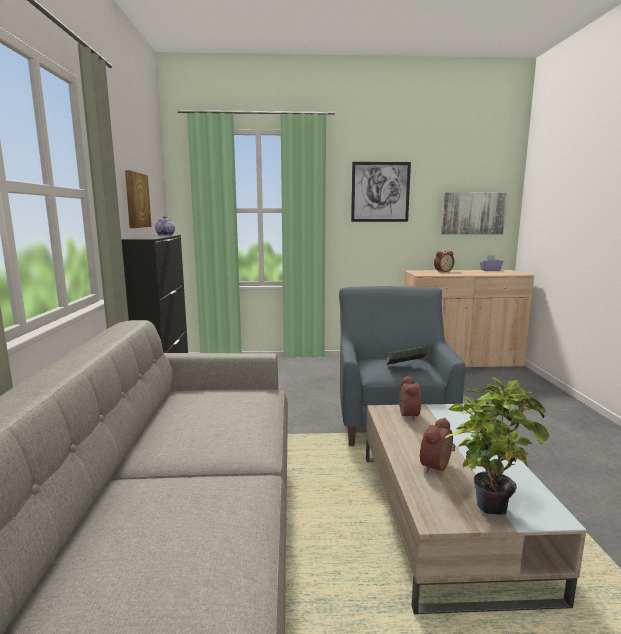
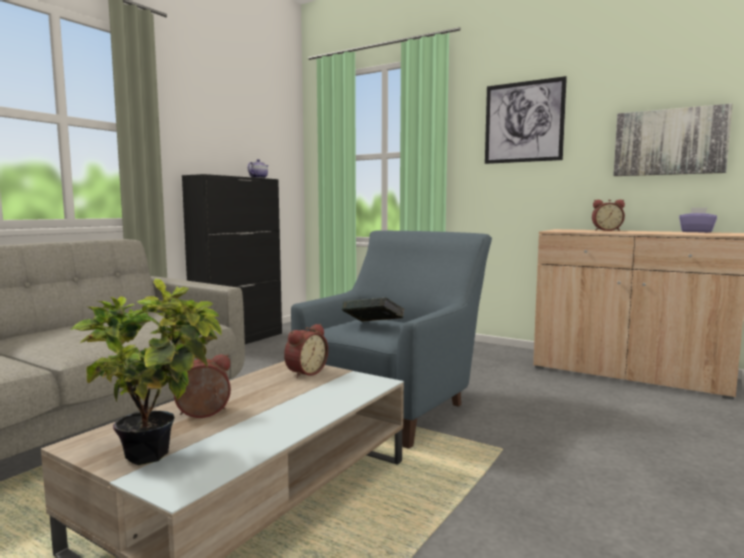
camera: 35 degrees right, 5 degrees down
(136, 200) = (229, 143): picture -> none

